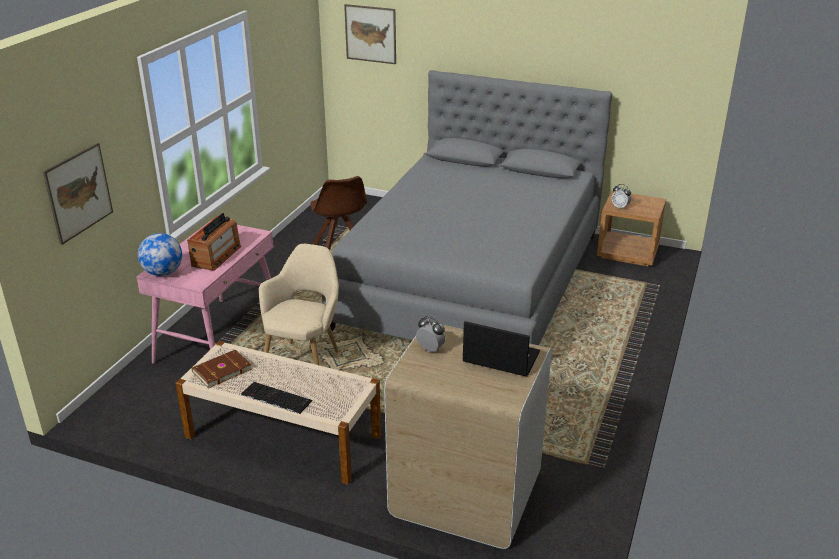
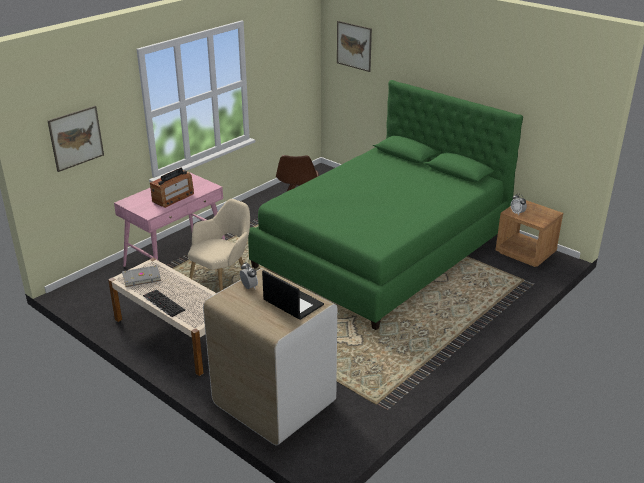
camera: 20 degrees right, 0 degrees up
(163, 273) = (131, 203): globe -> none
(221, 370) = (141, 277): brown book -> grey book
(472, 279) = (383, 250): grey bed -> green bed

